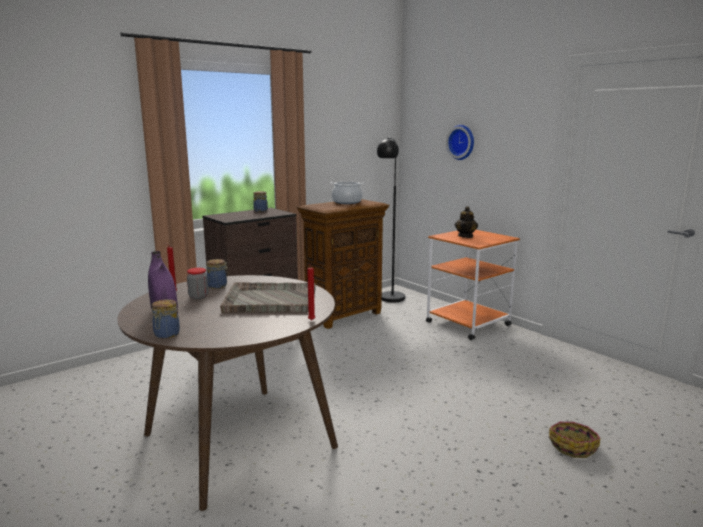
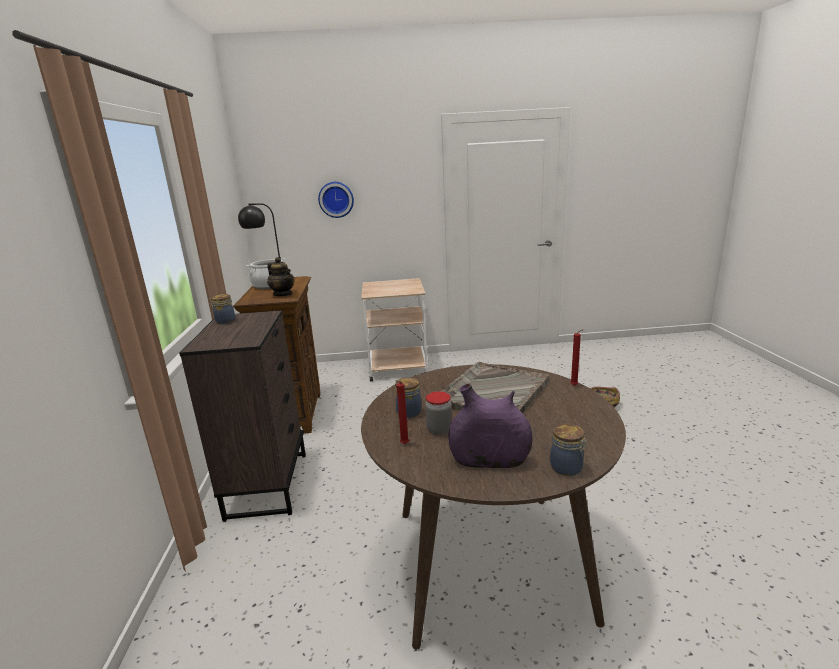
camera: 55 degrees left, 5 degrees up
(465, 236) = (386, 288): teapot -> teapot (283, 294)
(469, 324) = (399, 368): orange cart -> beige cart

